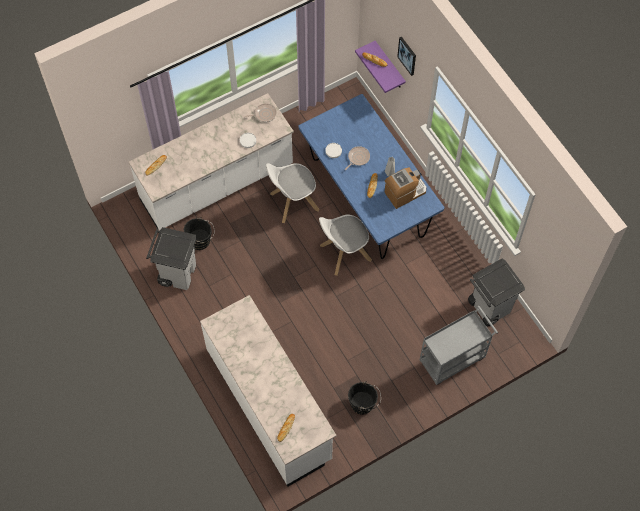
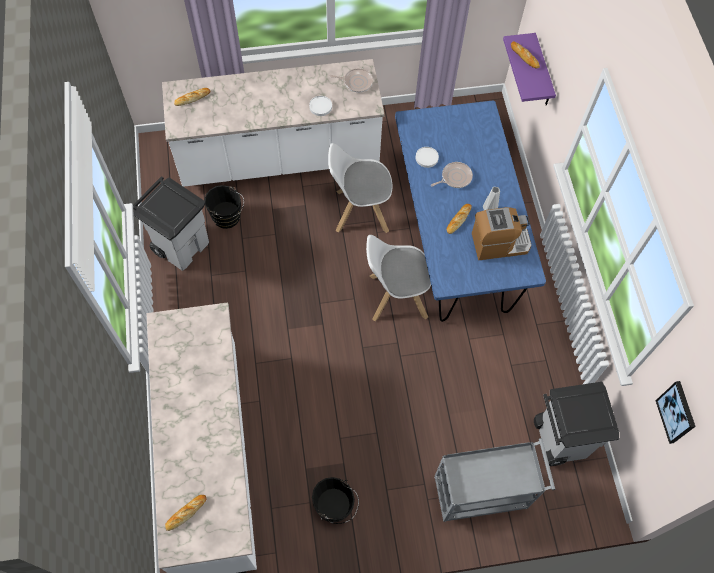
camera: 20 degrees right, 0 degrees up
(407, 55) = (569, 52): picture -> picture (676, 412)

